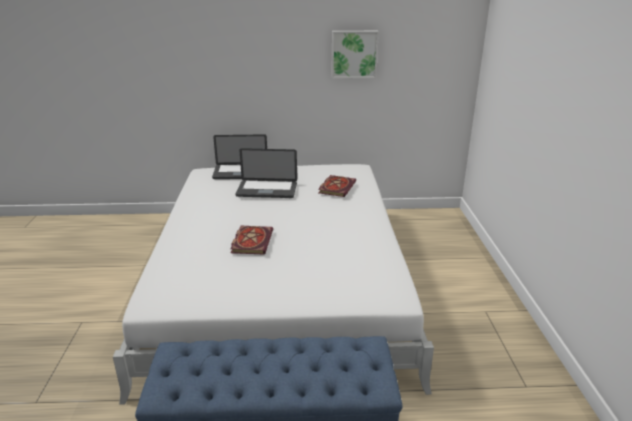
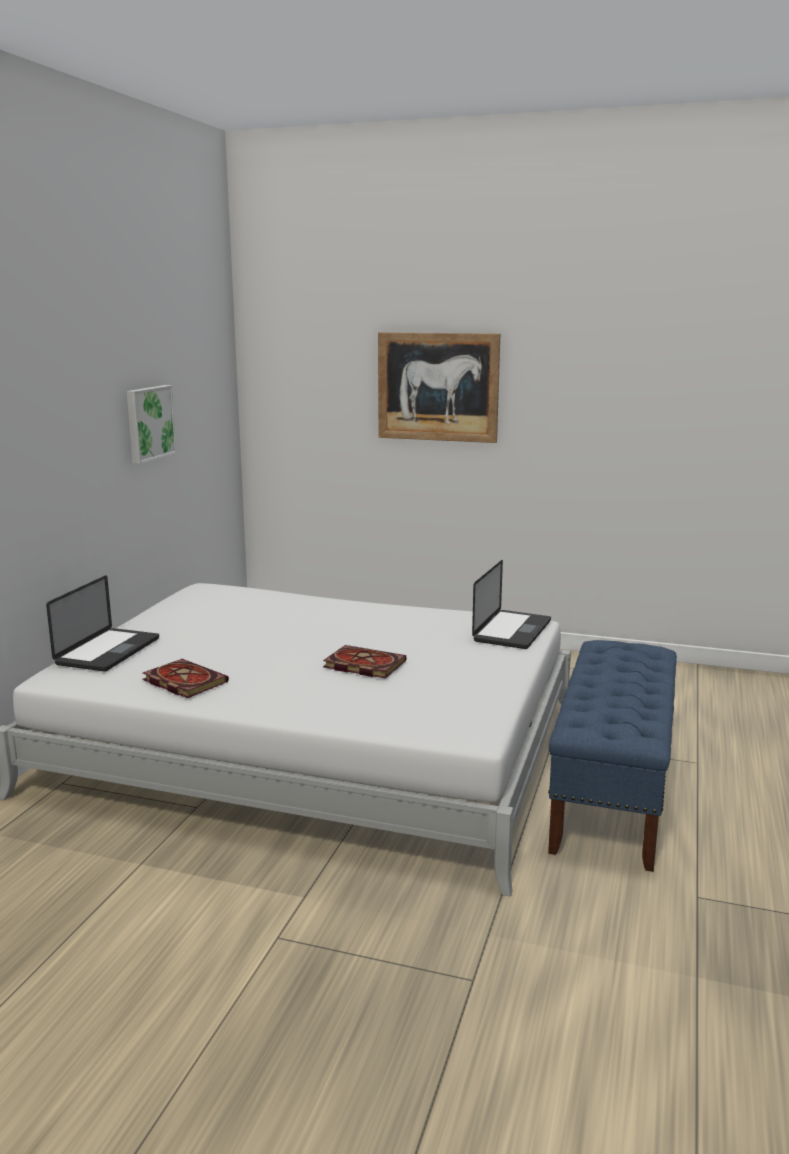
camera: 70 degrees left, 10 degrees down
(267, 190) = (209, 641): laptop -> laptop (512, 631)
(336, 187) = (257, 604): book -> book (182, 681)
(558, 68) = (437, 387): none -> picture

